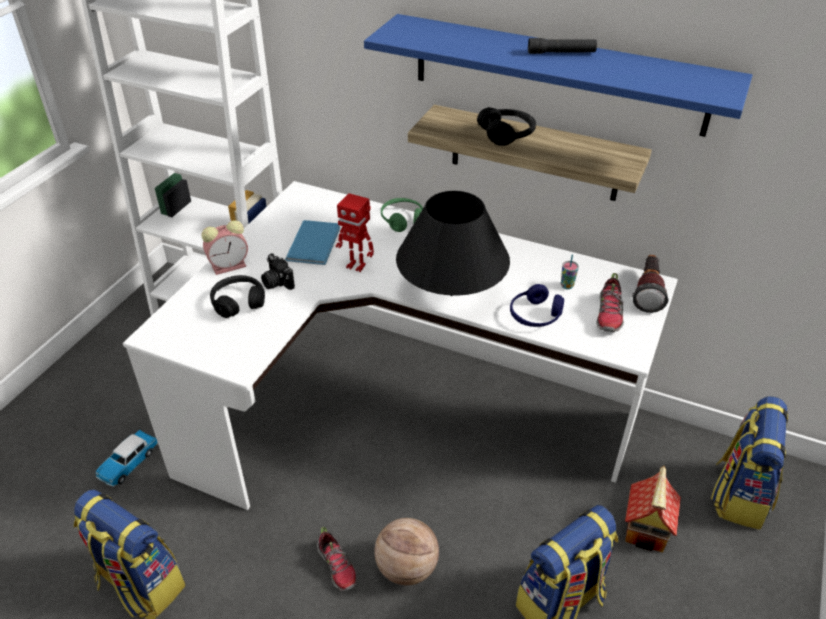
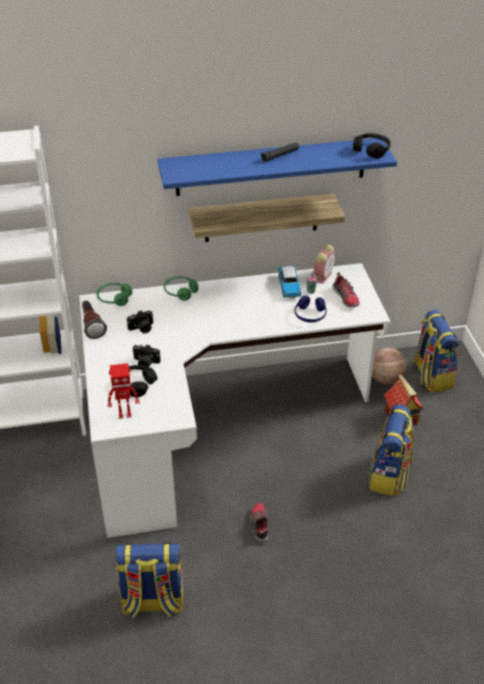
camera: 35 degrees left, 0 degrees up
(129, 463) = (69, 545): toy car -> toy car (289, 287)
(230, 265) = (103, 366): alarm clock -> alarm clock (323, 276)
(316, 242) = (142, 328): blue book -> camera
(323, 198) = (114, 298): none -> green headphones
(337, 566) = (259, 525): shoe -> shoe turned 120 degrees counterclockwise
(356, 266) = (183, 331): toy robot -> toy robot (124, 414)
(407, 568) = (298, 504): basketball -> basketball (385, 379)
(451, 295) = (255, 324): black table lamp -> none
(507, 134) = (251, 212): black headphones -> black headphones (371, 150)
(647, 292) = (354, 277): flashlight -> flashlight (92, 325)

